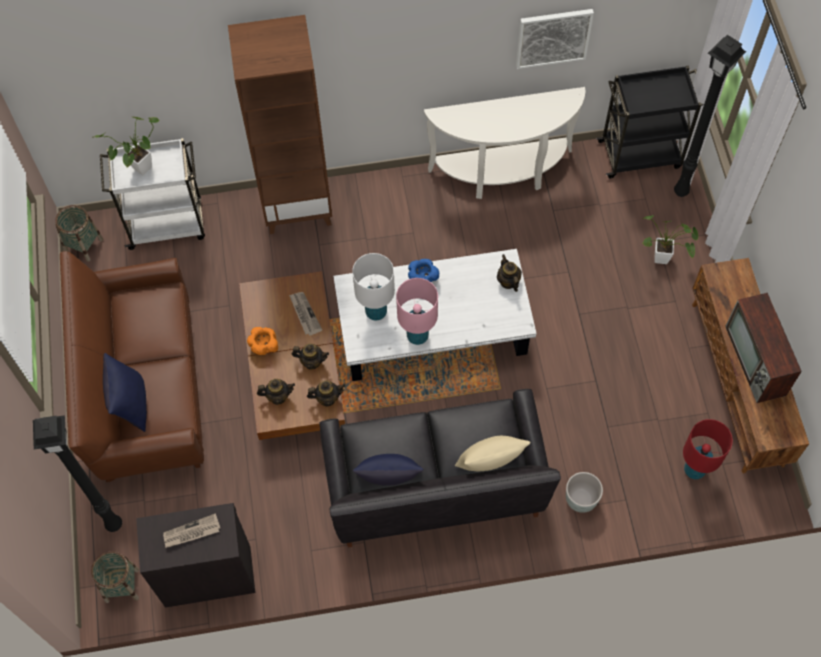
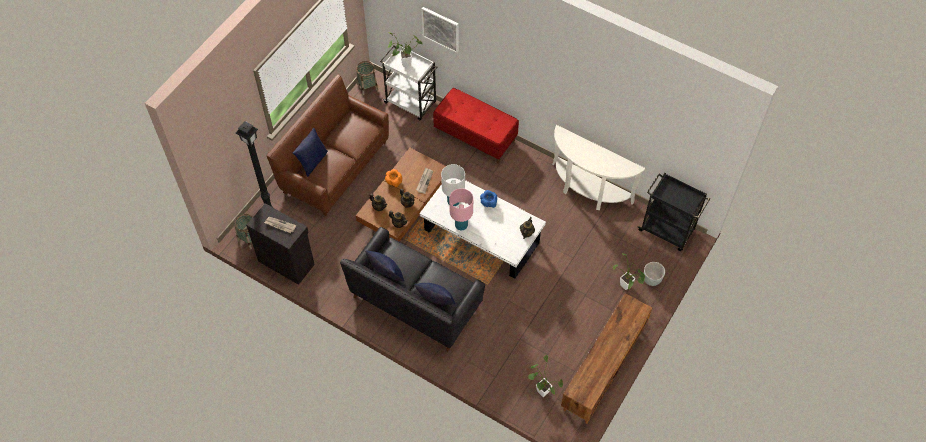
camera: 40 degrees right, 5 degrees down
(298, 207) = (475, 137): brown bookcase -> red bench
(490, 465) = (435, 302): beige pillow -> blue pillow
(553, 37) = (632, 127): picture -> picture (441, 29)
(580, 500) = (474, 360): grey planter -> grey planter (651, 279)
(679, 191) = (668, 262): black floor lamp -> none
(694, 469) = (541, 390): red table lamp -> potted plant
(756, 362) = (604, 355): television -> none

